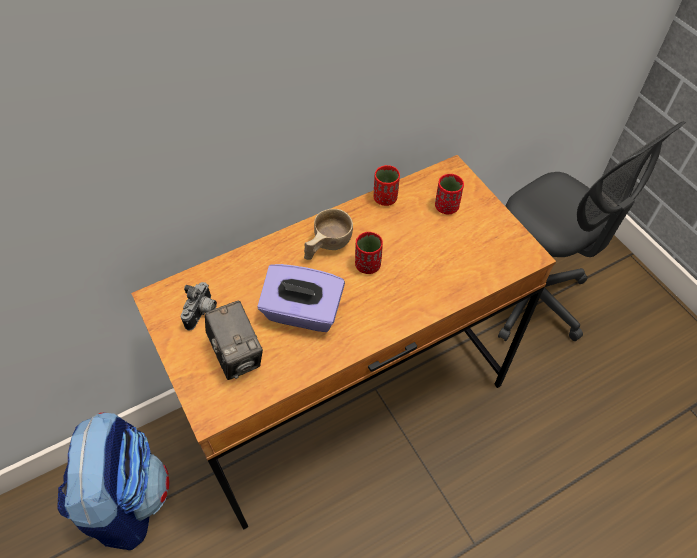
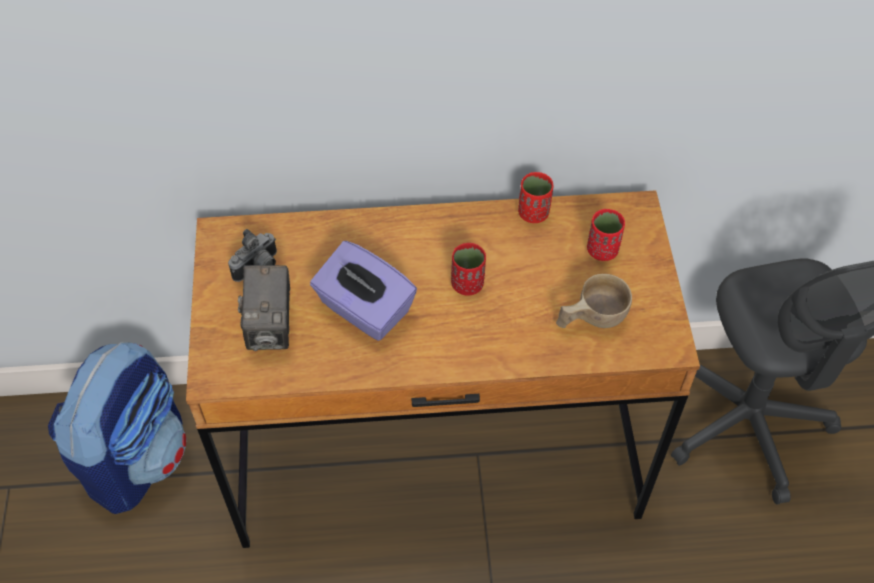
camera: 25 degrees right, 0 degrees up
(326, 246) = (432, 245): beige cup -> beige cup (590, 319)

